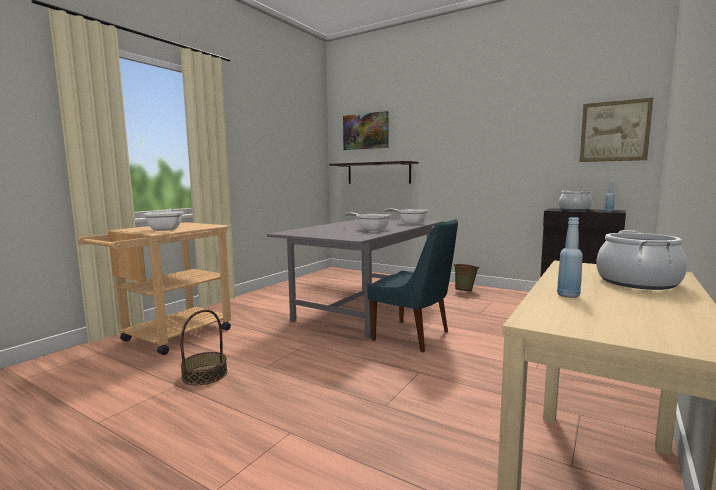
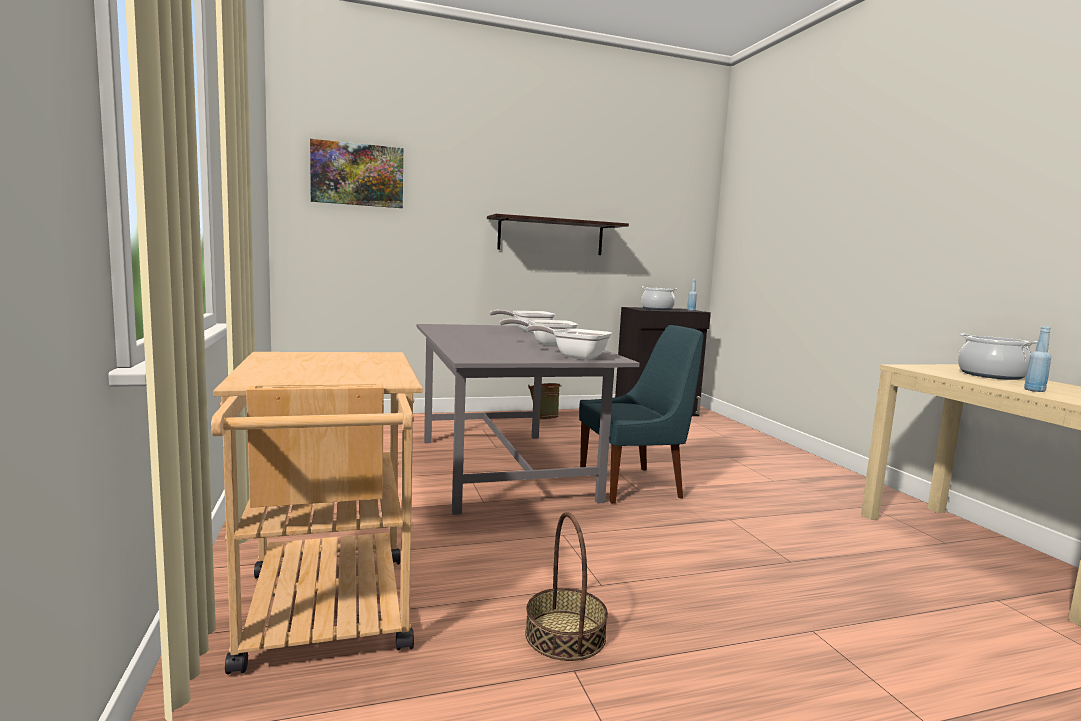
camera: 50 degrees left, 0 degrees up
(167, 229) = (357, 370): frying pan -> frying pan (575, 356)
(378, 173) = (382, 249): shelf -> shelf (551, 236)
(614, 131) = (679, 225): picture -> none

